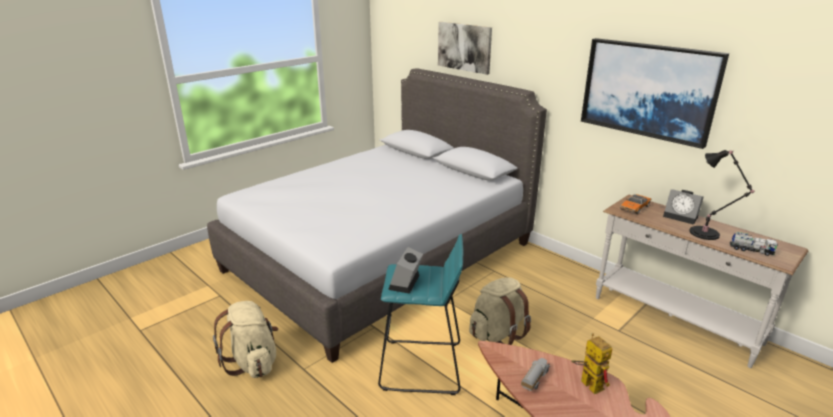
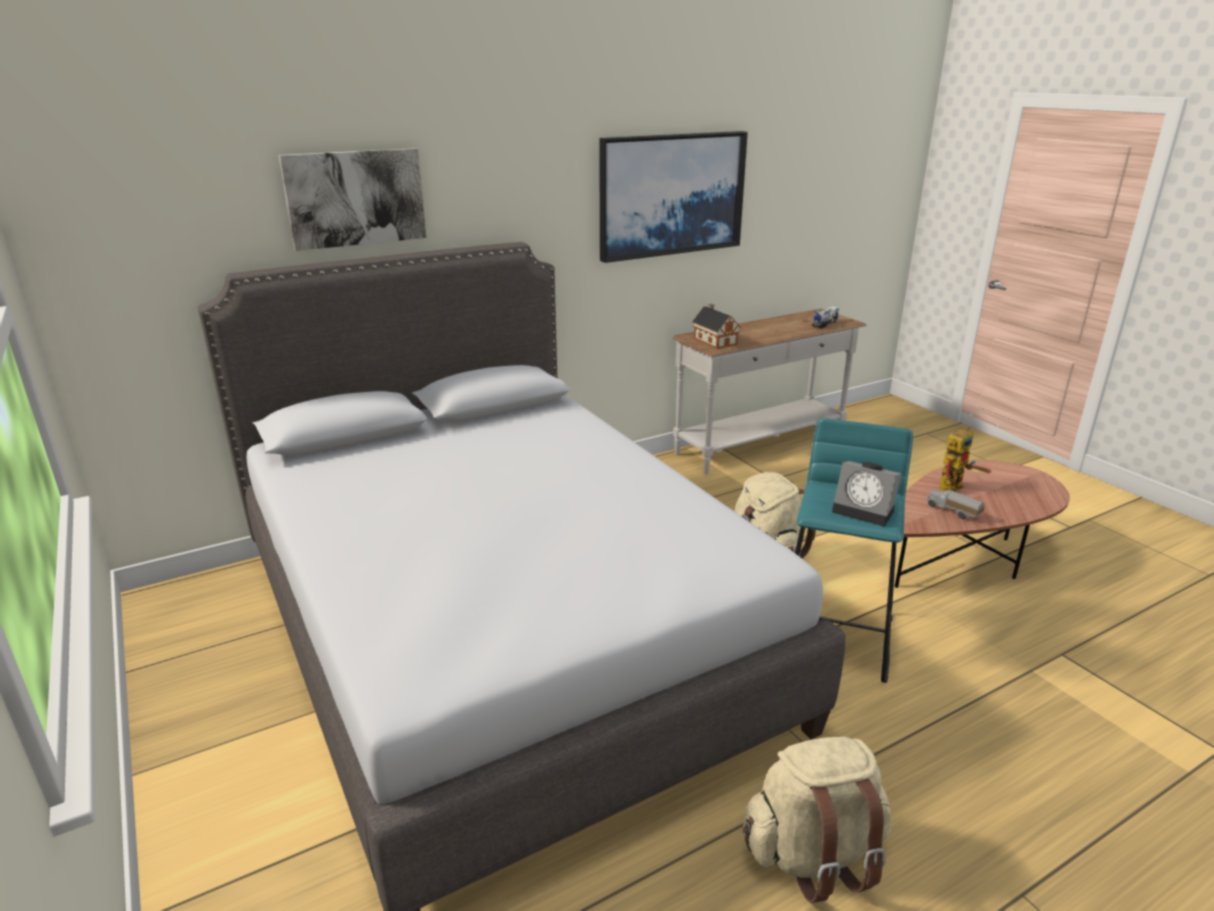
camera: 75 degrees left, 0 degrees up
(587, 383) = (951, 485): toy robot -> toy robot turned 150 degrees clockwise
(634, 208) = (714, 340): toy car -> toy house
(681, 216) = (744, 328): alarm clock -> none
(706, 234) = (787, 329): black table lamp -> none

